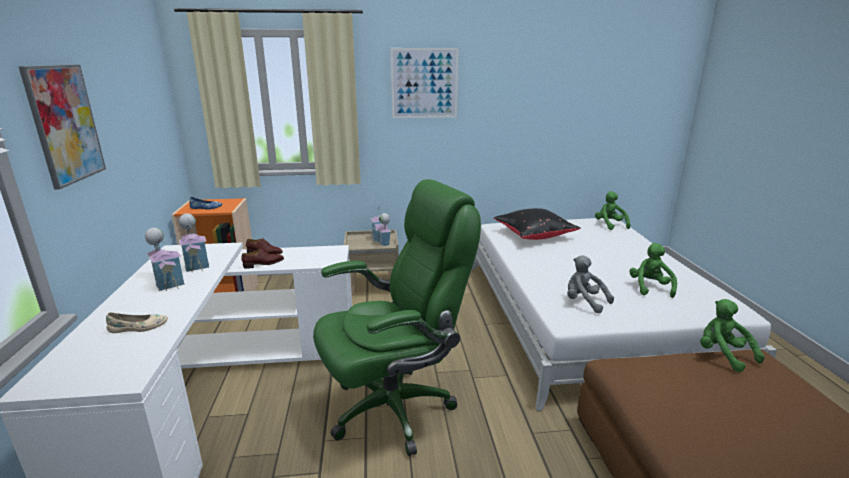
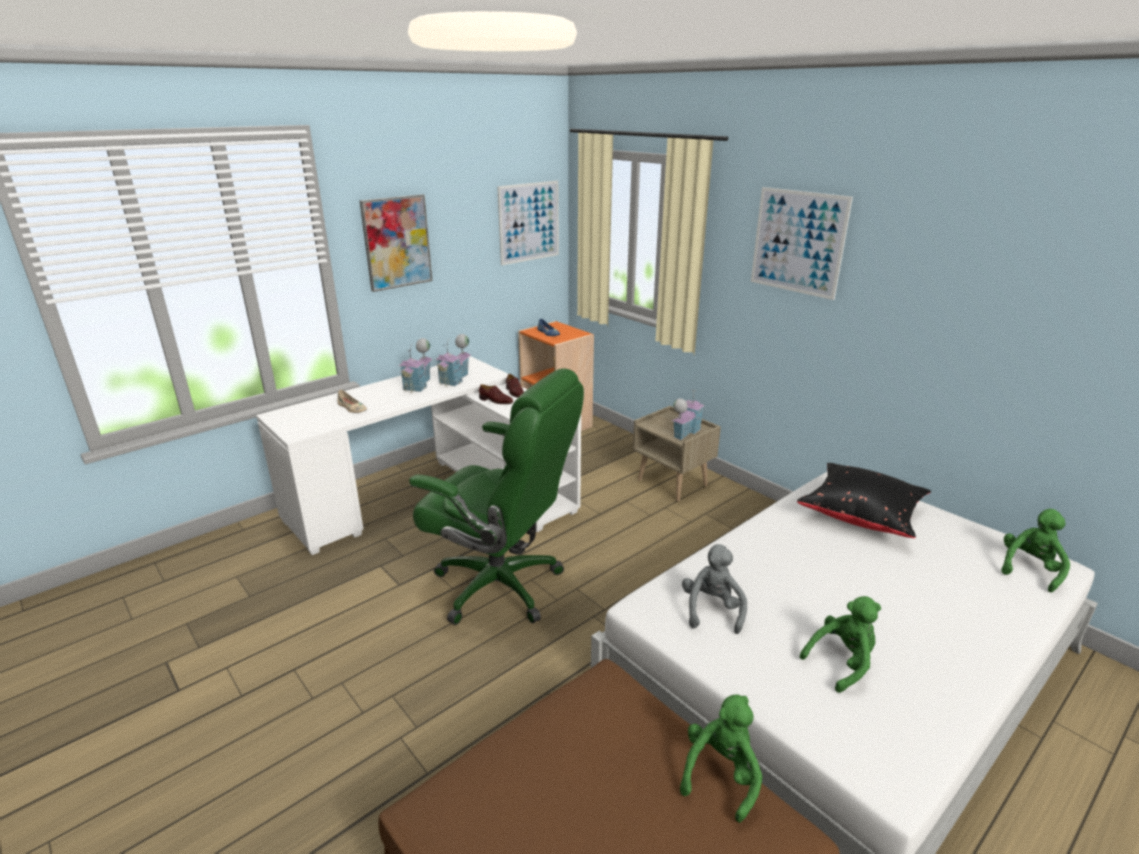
camera: 55 degrees right, 5 degrees up
(154, 102) = (529, 222): none -> picture

